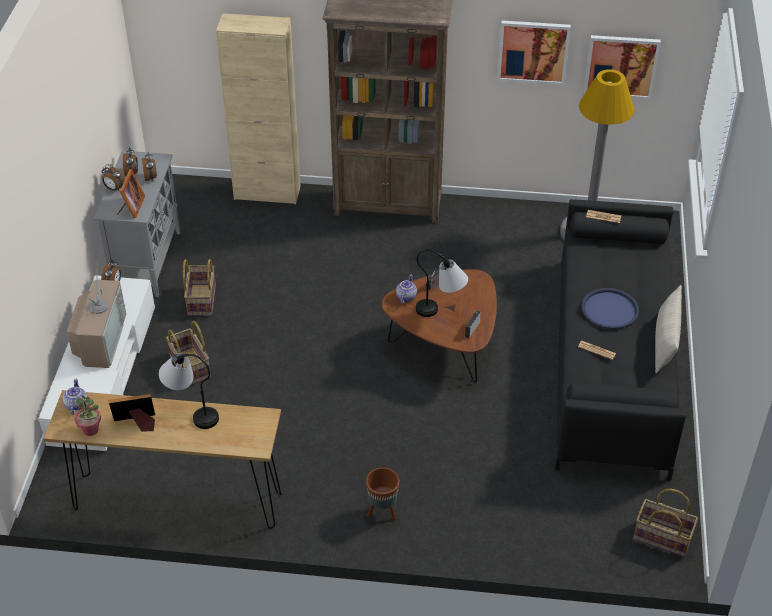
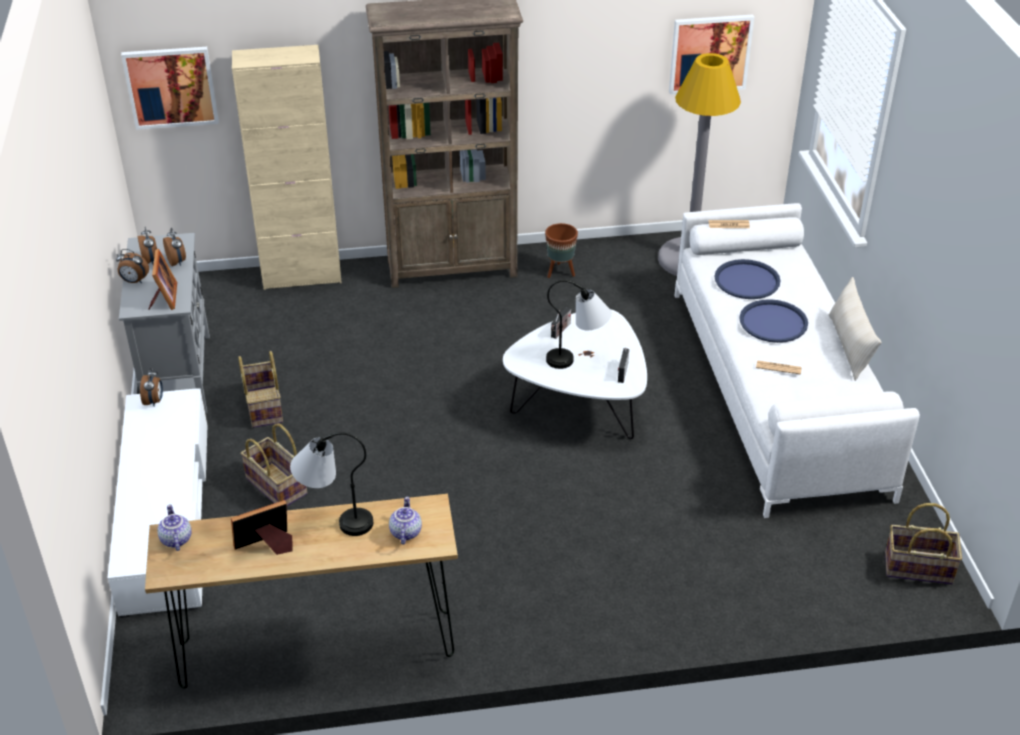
camera: 15 degrees left, 5 degrees down
(91, 430) = (207, 566): potted plant -> none
(100, 338) = (158, 467): television -> none
(382, 511) = (581, 607): brown planter -> brown planter (560, 272)
(405, 296) = (529, 351): teapot -> teapot (405, 532)
(445, 346) = (580, 406): brown coffee table -> white coffee table
(533, 51) = (609, 49): picture -> picture (171, 87)
(604, 268) = (747, 280): none -> blue tray
(611, 363) = (776, 390): black sofa -> white sofa

